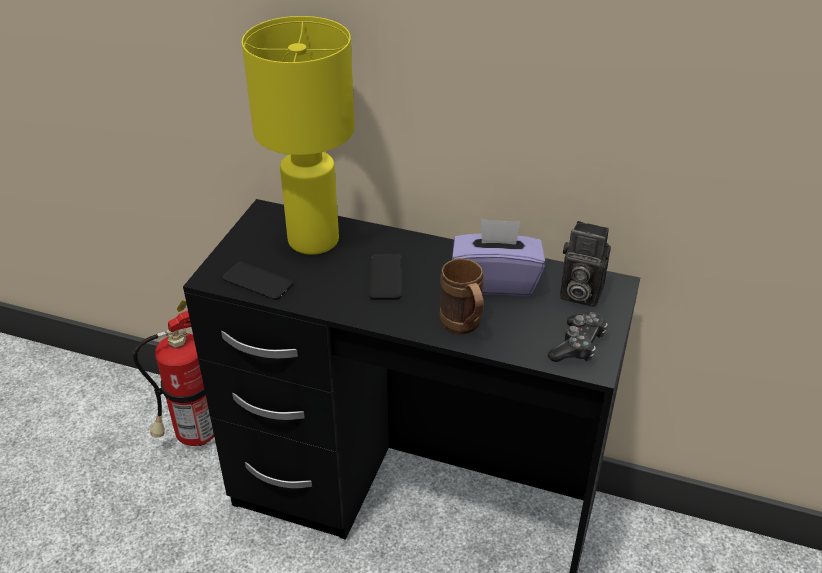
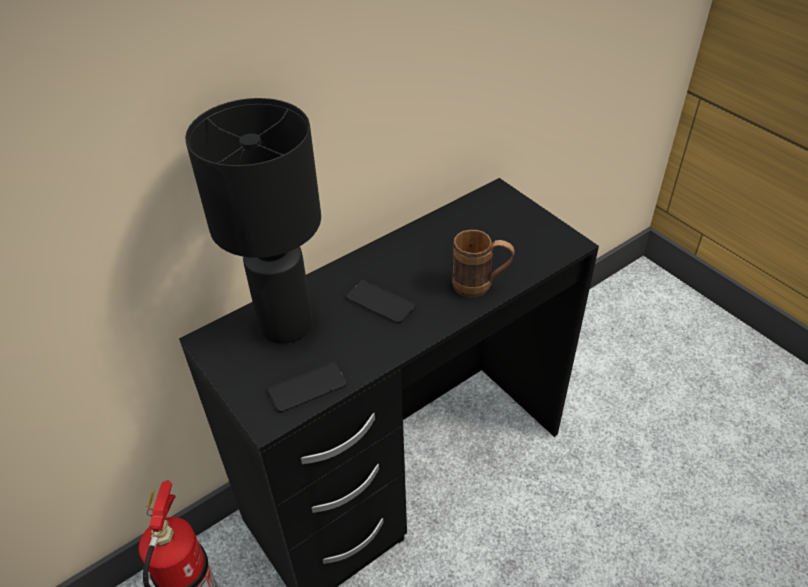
camera: 55 degrees left, 5 degrees up
(312, 241) = (286, 326): yellow table lamp -> black table lamp
(495, 281) = (441, 245): purple tissue box -> none
(577, 345) = (545, 240): game controller -> none
(578, 293) = (492, 212): camera -> none

